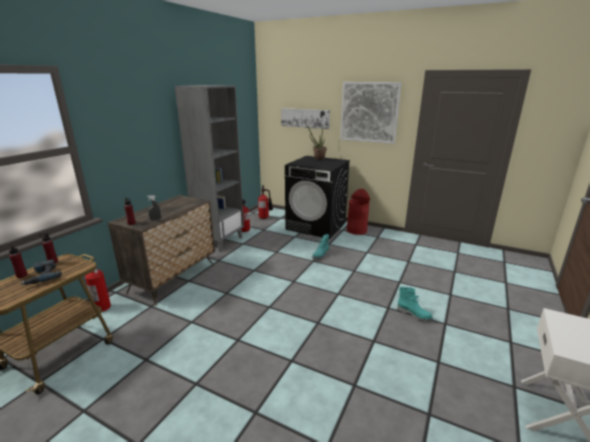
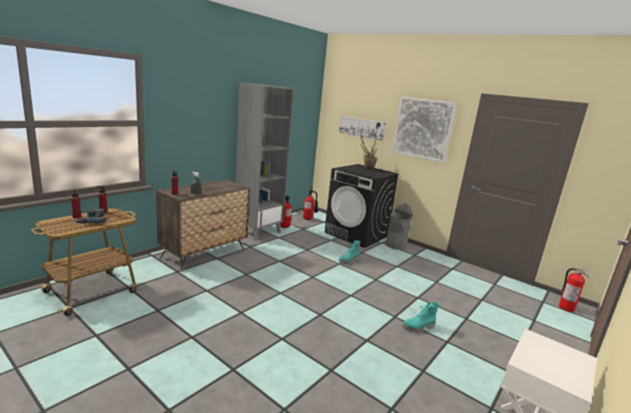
camera: 10 degrees right, 5 degrees down
(102, 307) = (137, 264): fire extinguisher -> fire extinguisher (566, 308)
(356, 230) = (396, 245): red trash can -> grey trash can
(414, 314) = (418, 327): turquoise boot -> turquoise boot turned 105 degrees clockwise

